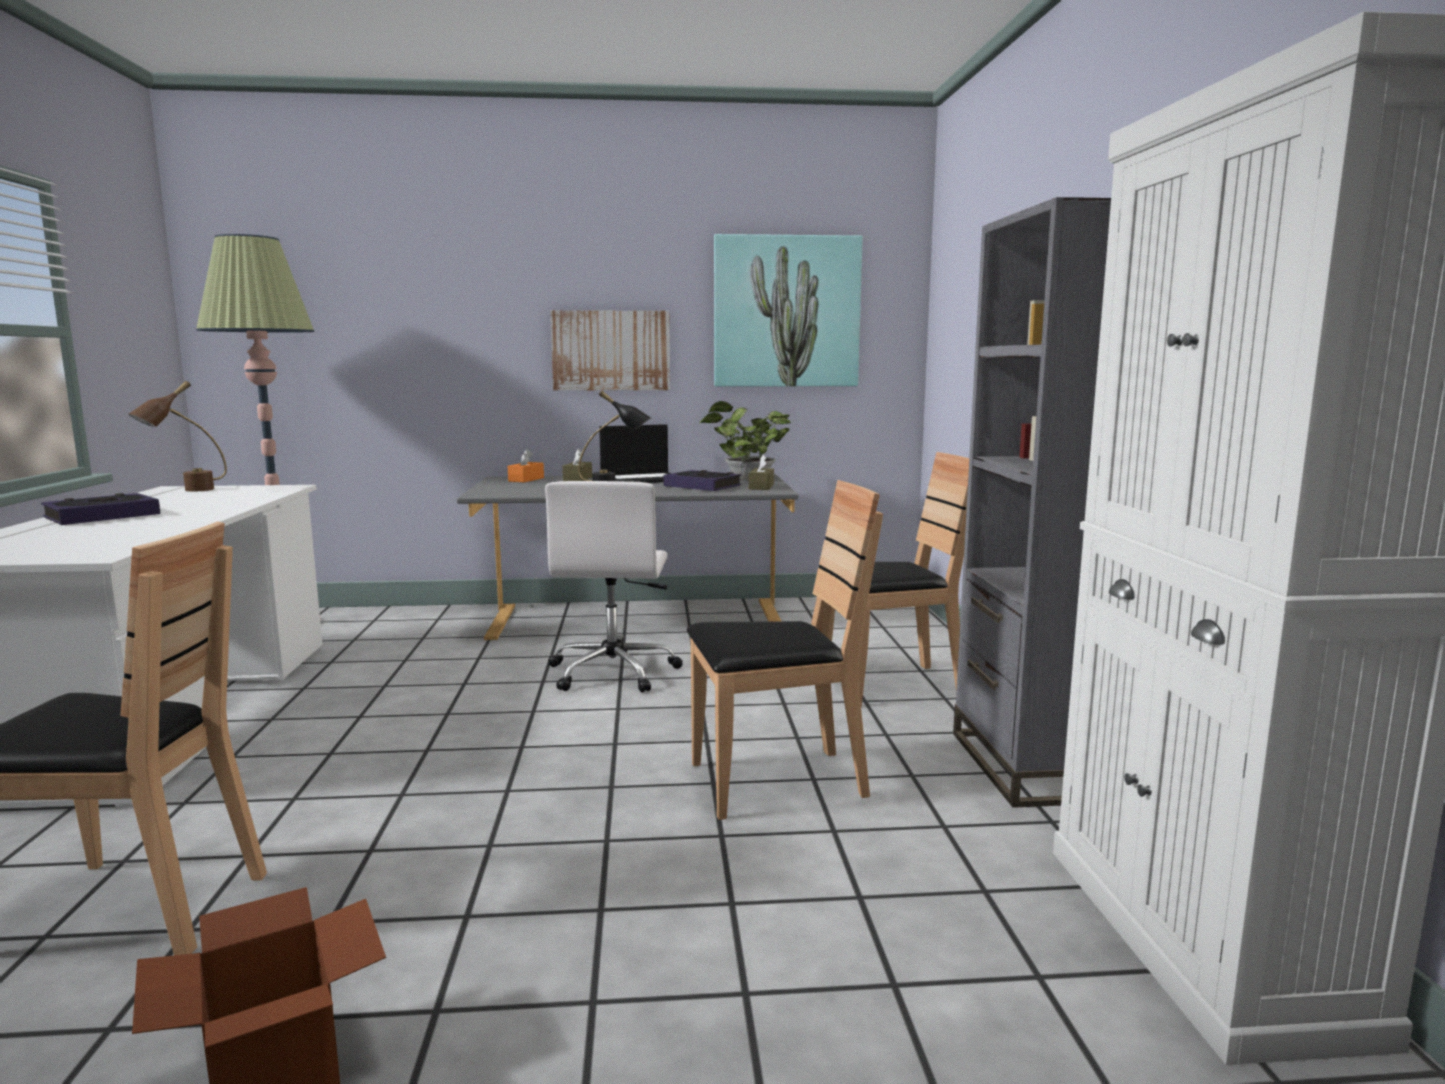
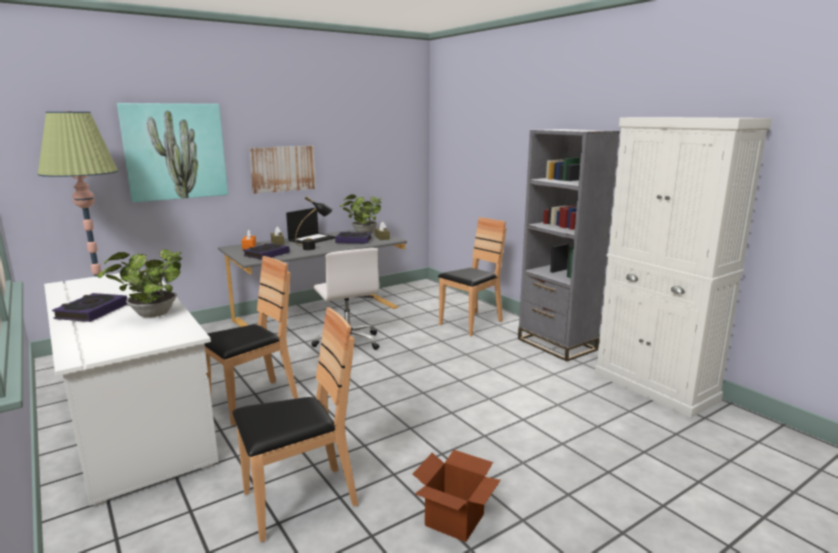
camera: 30 degrees left, 5 degrees up
(141, 529) = (151, 315): none -> potted plant
(186, 491) = (79, 285): brown table lamp -> none
(522, 490) = (266, 254): none -> book
(775, 782) = (481, 373): brown chair -> brown chair (252, 401)
(786, 312) = (368, 143): picture -> picture (175, 151)

